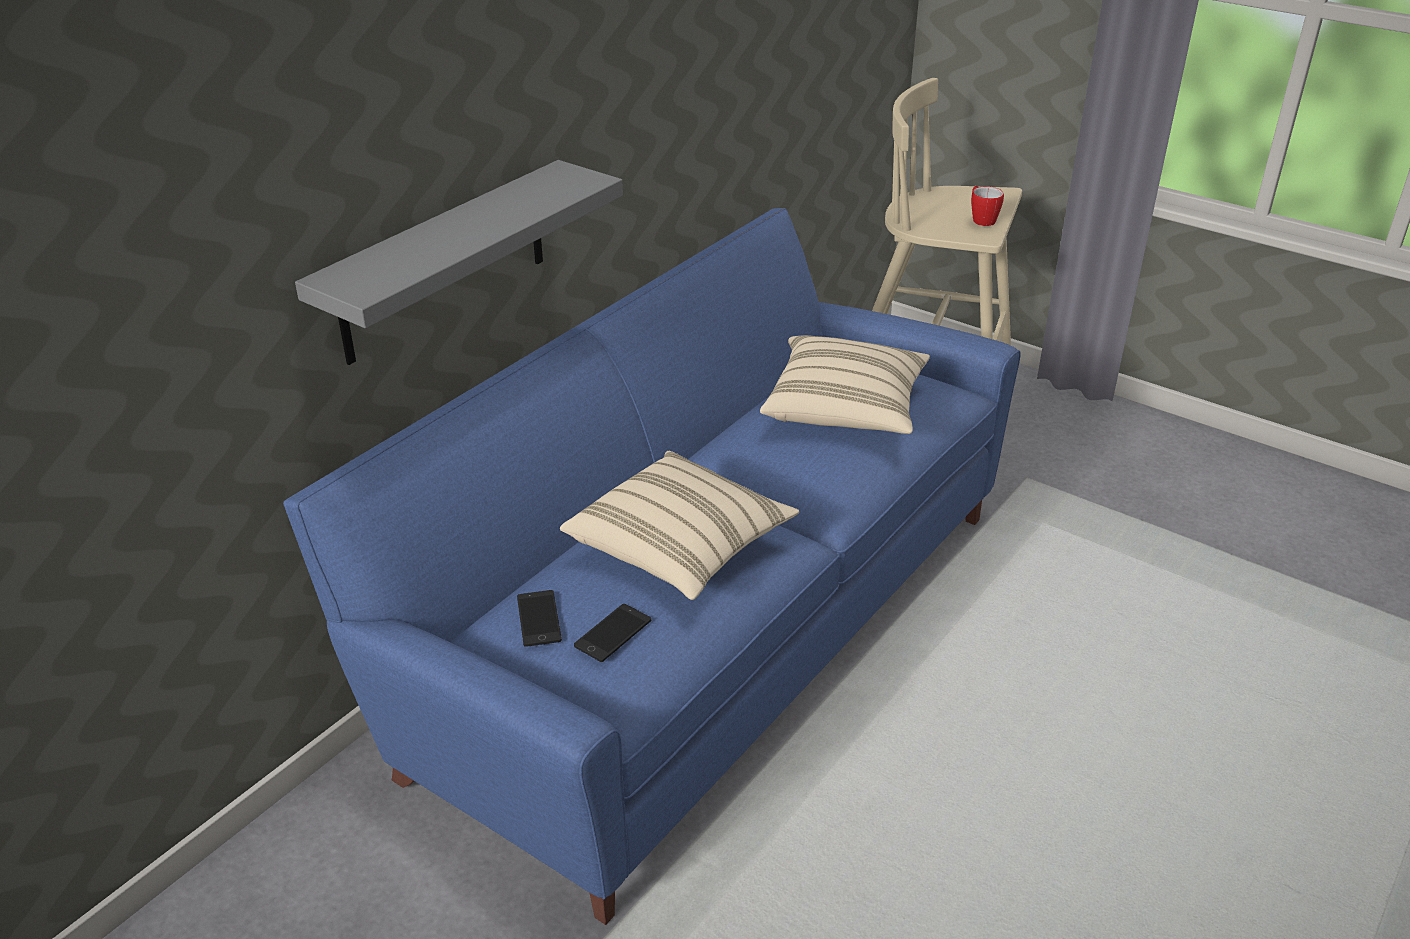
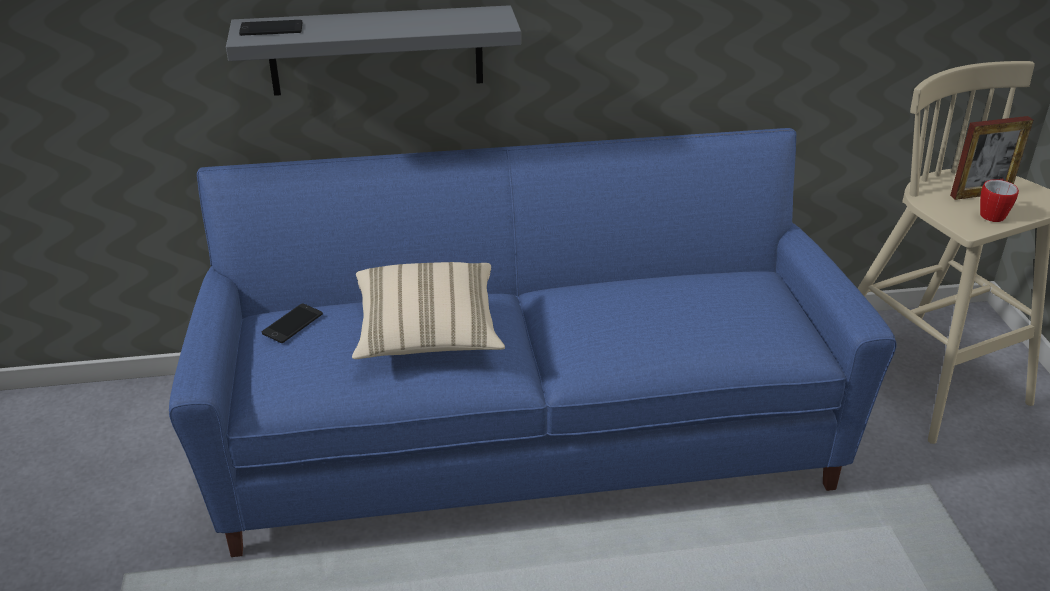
camera: 45 degrees right, 0 degrees up
(613, 633) = (309, 356): phone -> phone (271, 29)
(845, 409) = (684, 309): beige pillow -> none
(949, 208) = (980, 194): none -> picture frame

